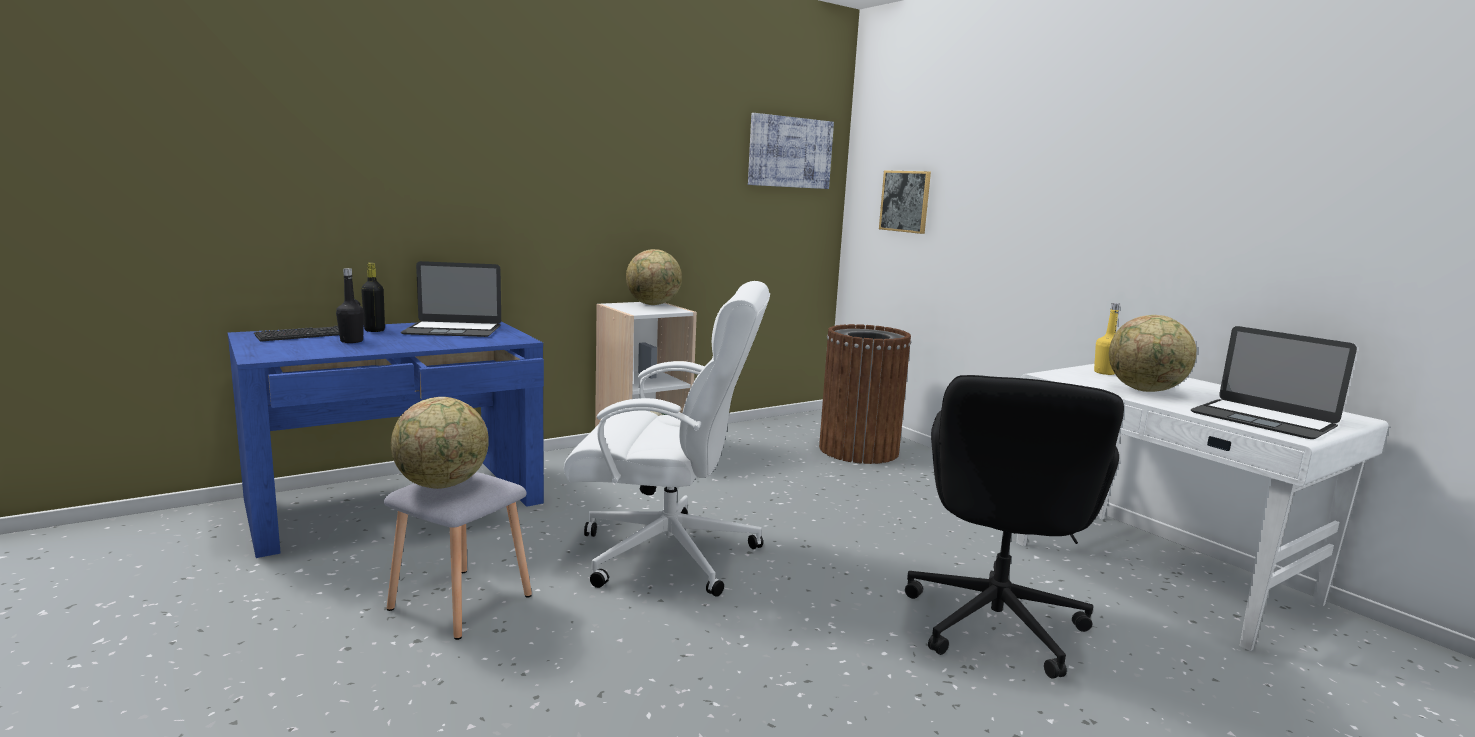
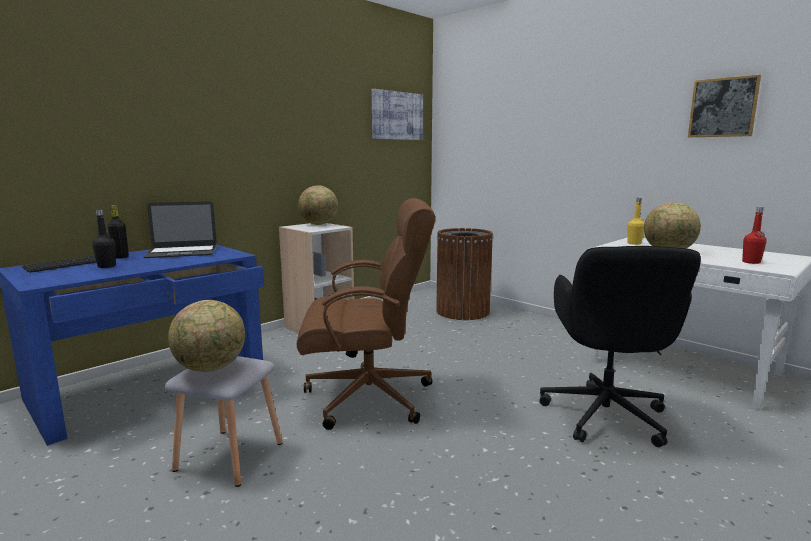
camera: 10 degrees left, 0 degrees up
(667, 553) = (368, 397): white office chair -> brown office chair
(905, 201) = (476, 145): picture -> picture (723, 107)
(1263, 419) = (751, 262): laptop -> red bottle

